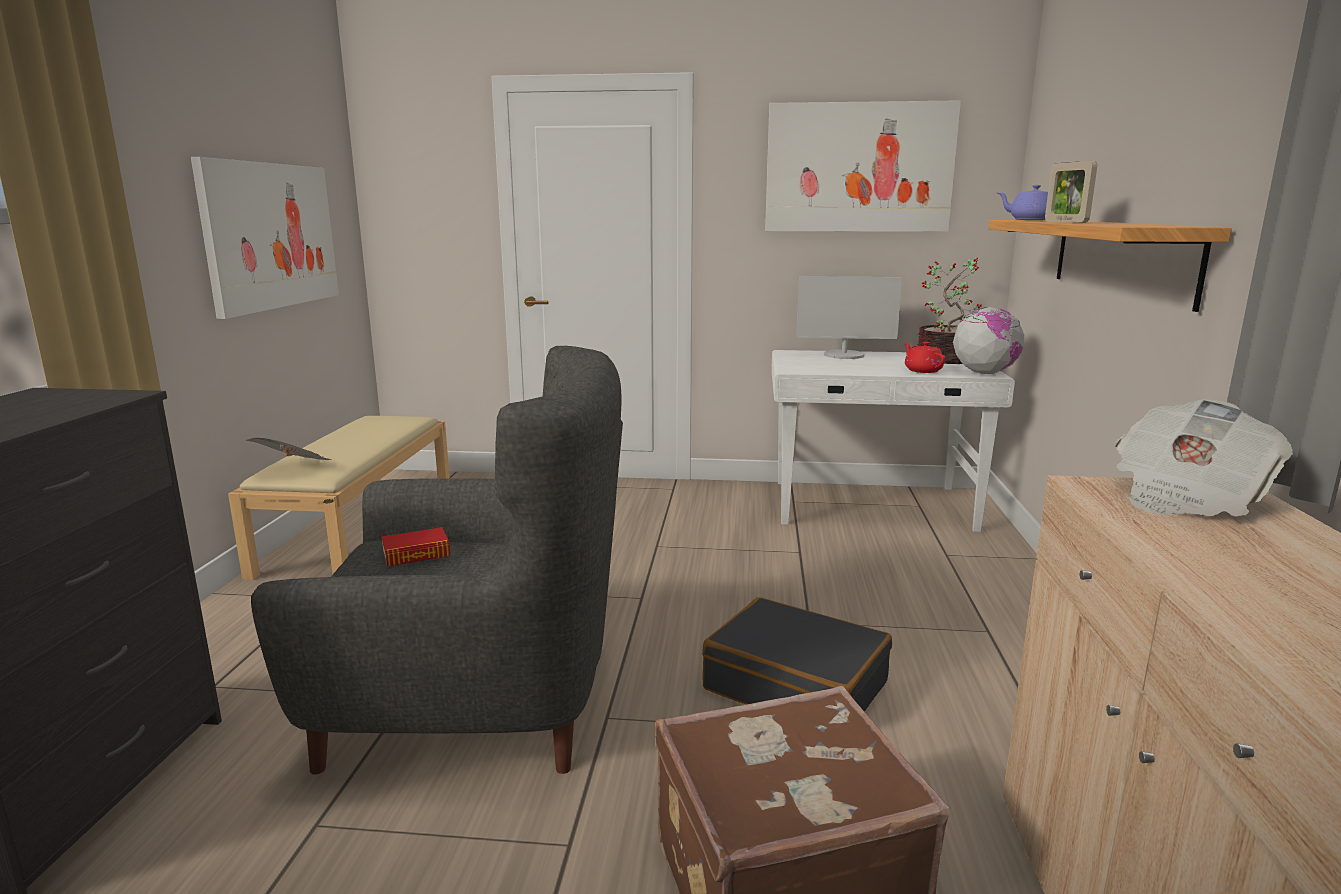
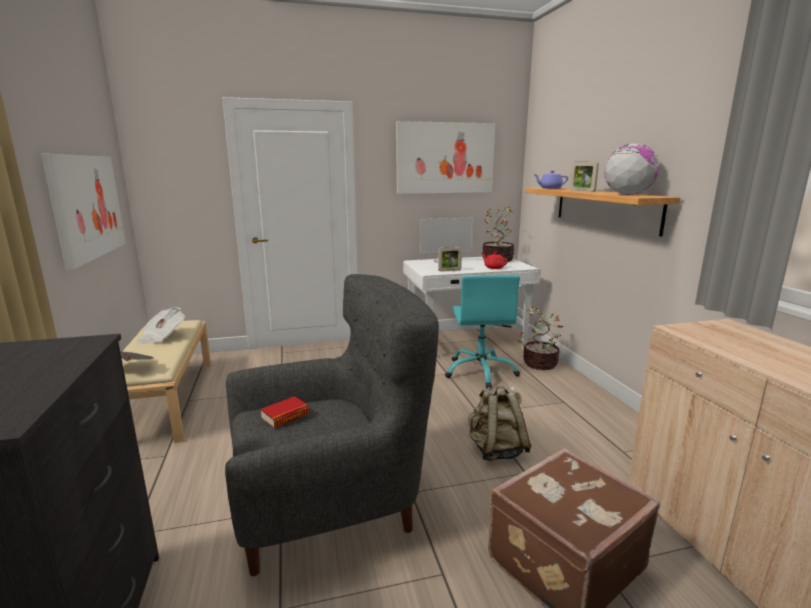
camera: 20 degrees left, 0 degrees up
(796, 685) = (496, 450): black suitcase -> beige backpack
(832, 369) = (449, 270): none -> picture frame
(862, 557) = (480, 372): none -> turquoise office chair
(984, 373) = (524, 266): globe -> globe (627, 194)
(986, 560) = (538, 364): none -> potted plant
(1186, 497) = (718, 330): newspaper -> newspaper (162, 337)

